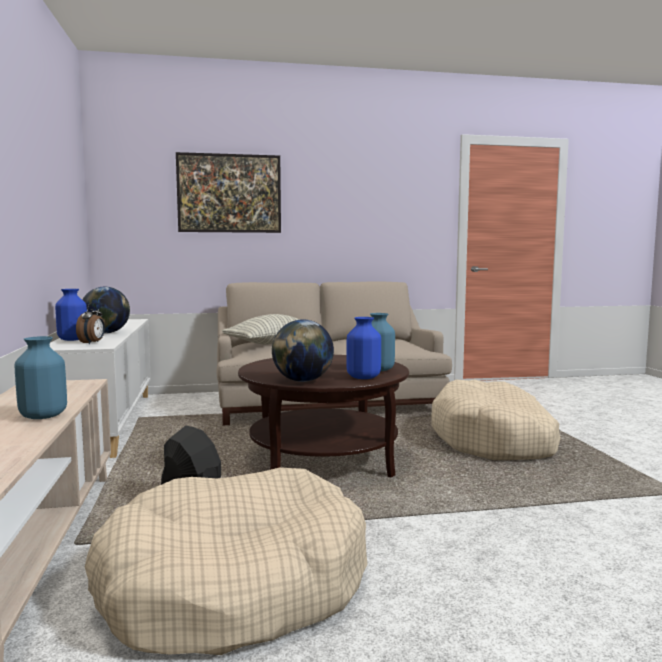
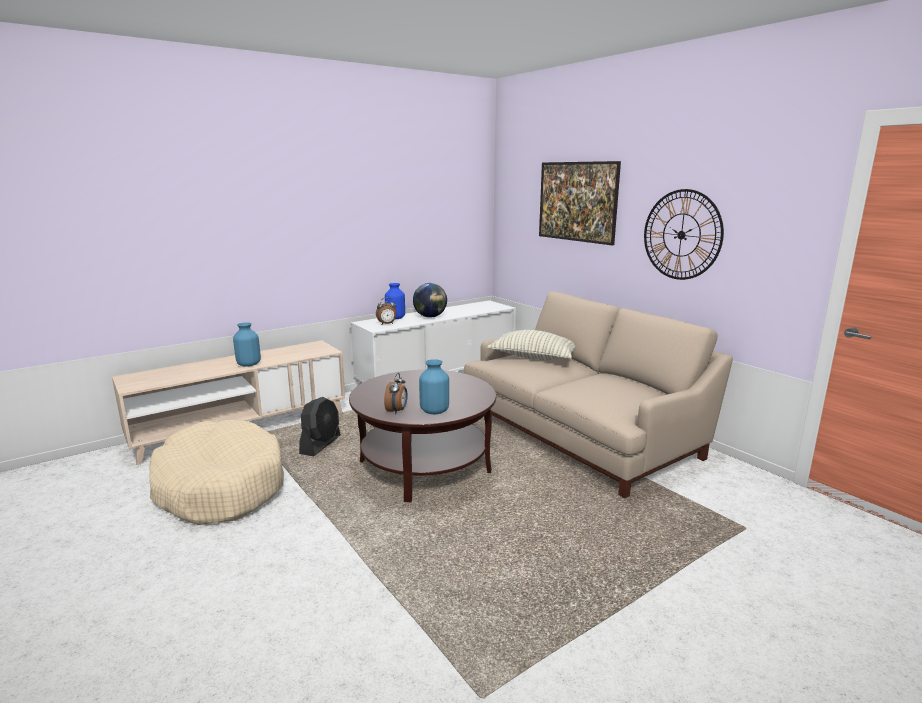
camera: 65 degrees right, 10 degrees up
(302, 381) = (368, 396): globe -> none
(348, 218) = (681, 235): none -> wall clock
(363, 377) = (397, 411): blue vase -> alarm clock
(494, 439) = (562, 541): beige dog bed -> none

